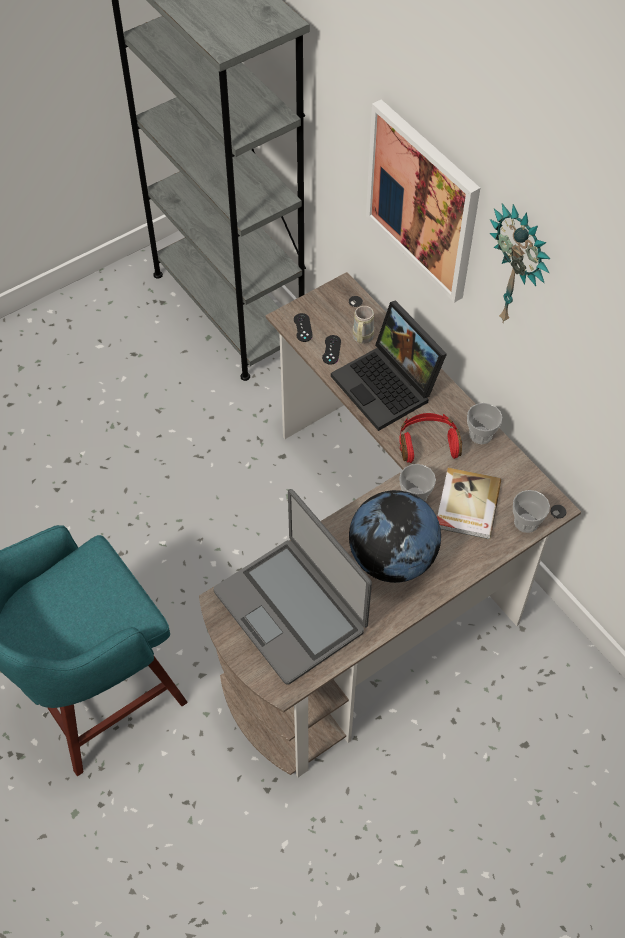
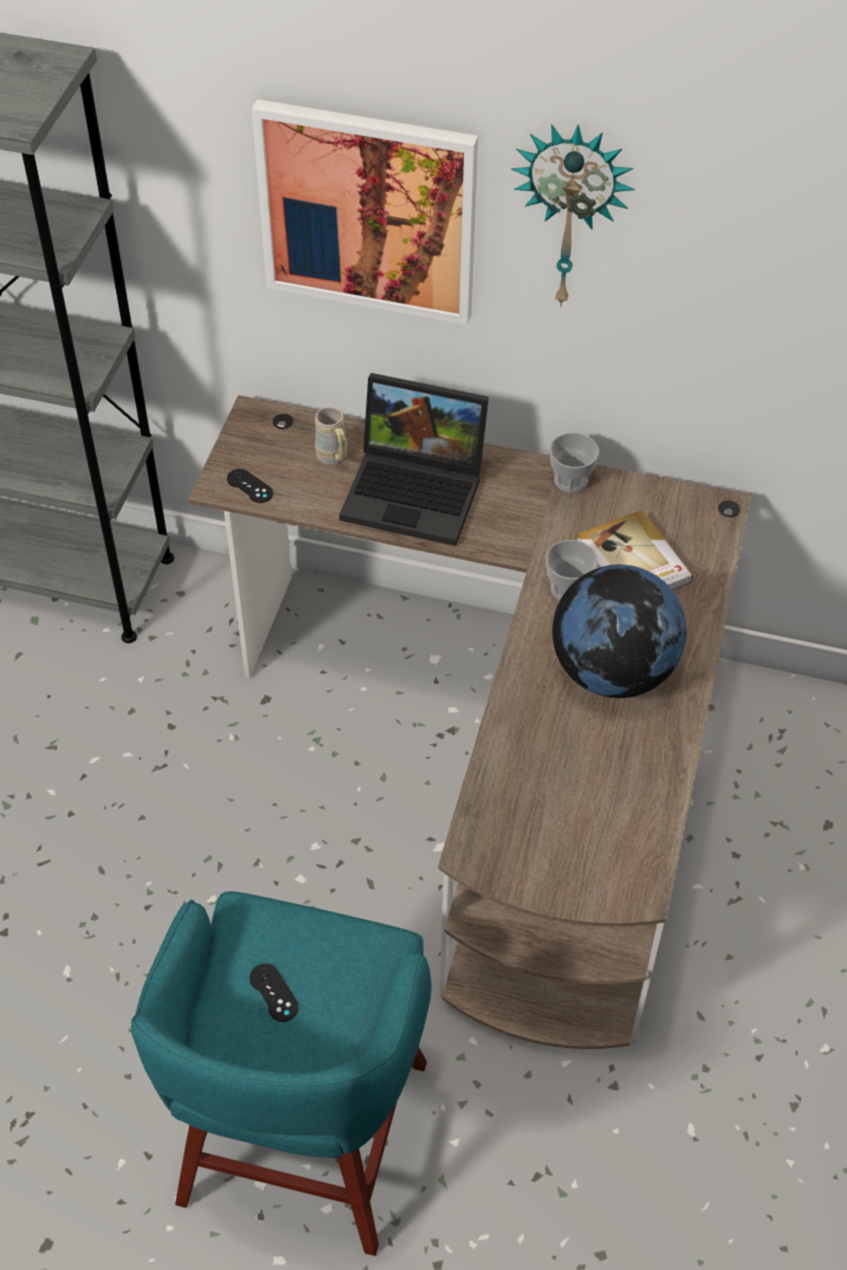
camera: 40 degrees left, 5 degrees down
(291, 610) = (561, 803): laptop -> none
(331, 350) = (310, 490): black game controller -> black game controller (273, 992)
(428, 443) = (524, 525): red headphones -> none
(526, 522) = (709, 540): cup -> none

